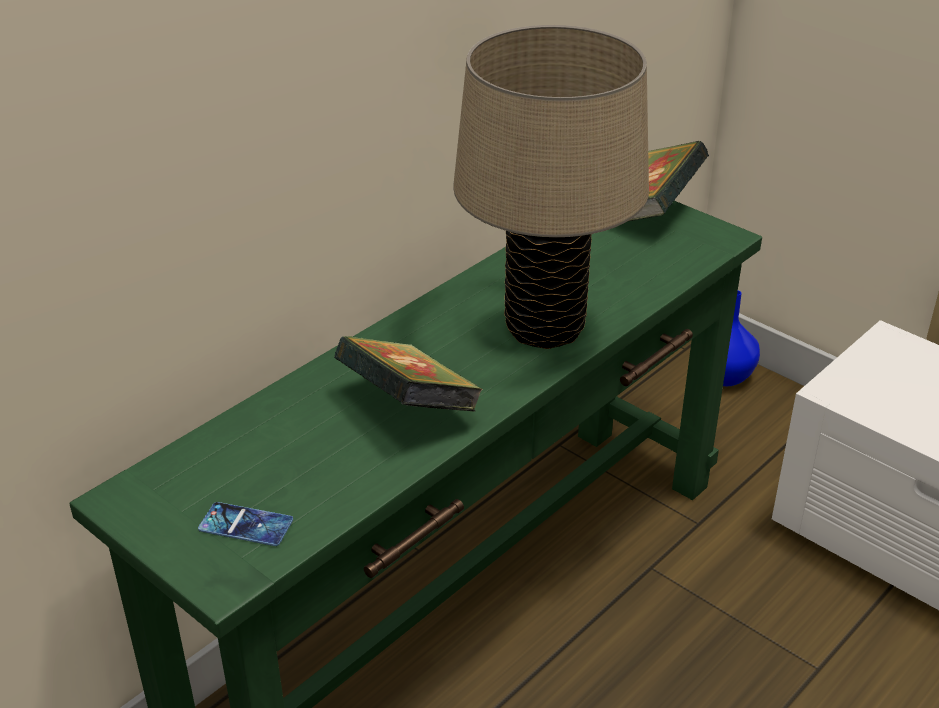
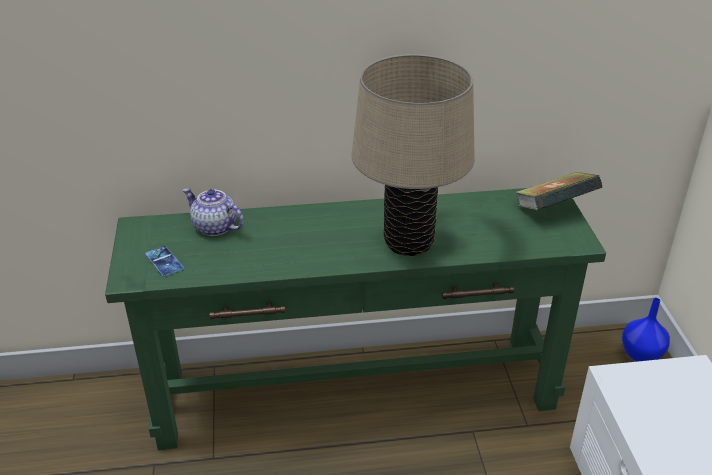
camera: 40 degrees right, 0 degrees up
(254, 438) = (214, 227): none -> teapot
(408, 408) = (293, 247): book -> none

